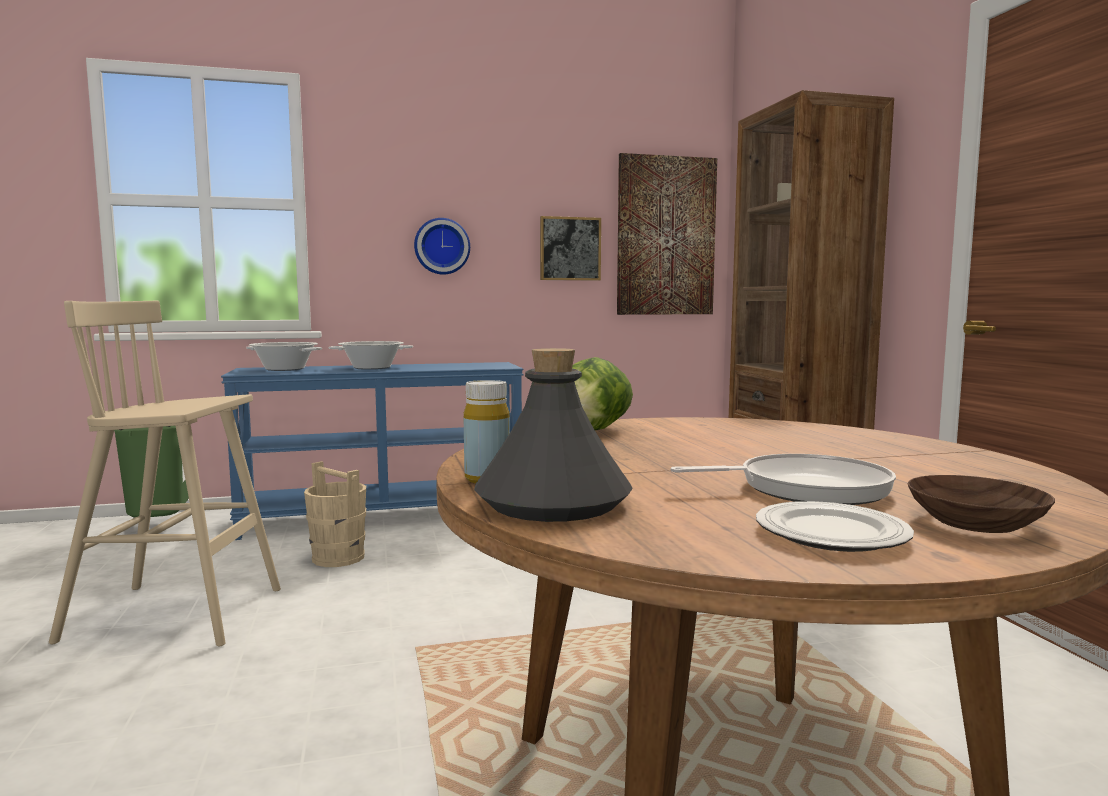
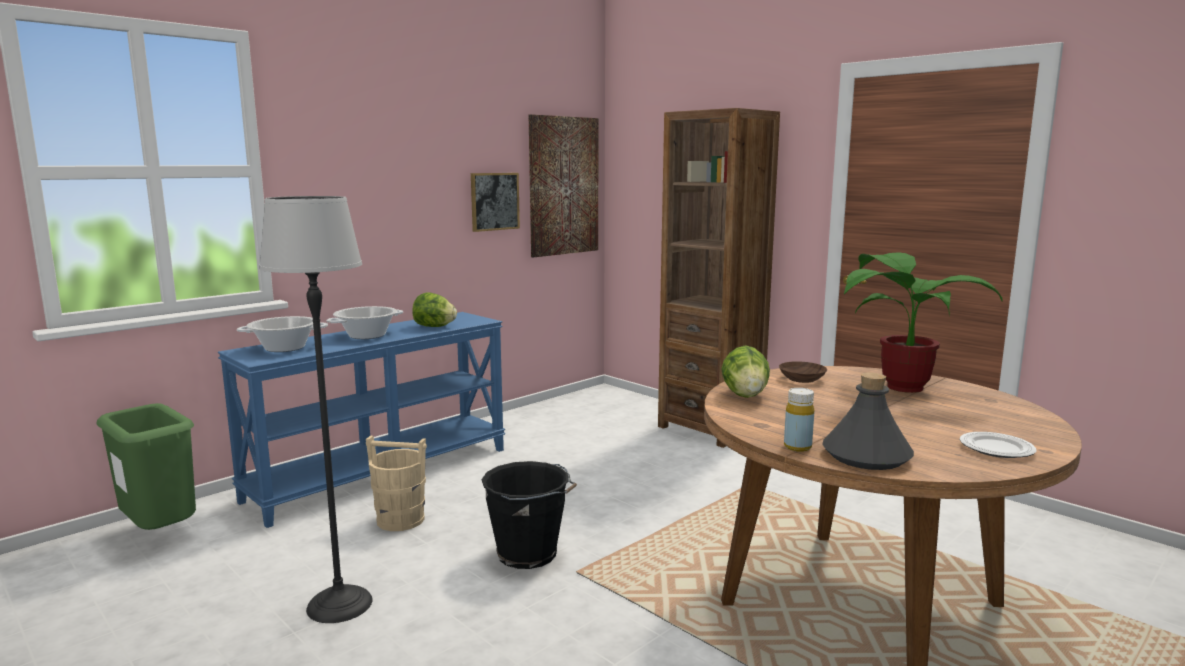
camera: 30 degrees left, 5 degrees up
(179, 614) = (339, 604): beige stool -> floor lamp
(398, 617) = (529, 554): none -> black bucket
(442, 246) = (390, 206): wall clock -> none
(447, 367) = (434, 327): none -> lettuce
(804, 488) = (935, 422): frying pan -> none
(865, 448) = (899, 385): none -> potted plant
(972, 522) = (1023, 430): brown bowl -> brown bowl (801, 379)

